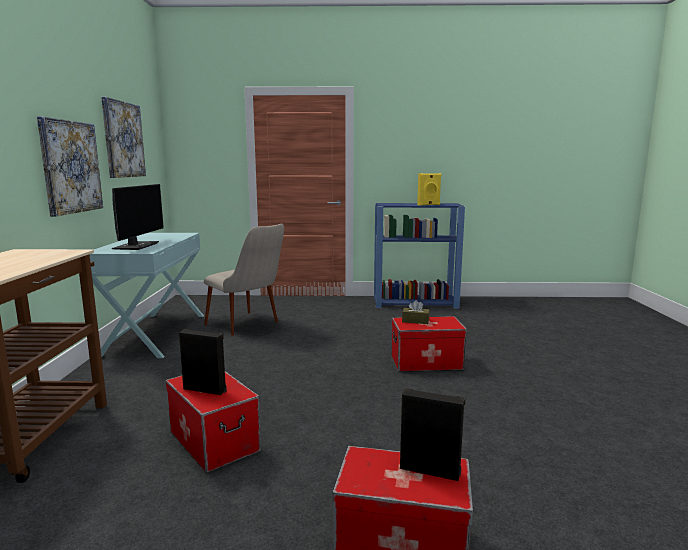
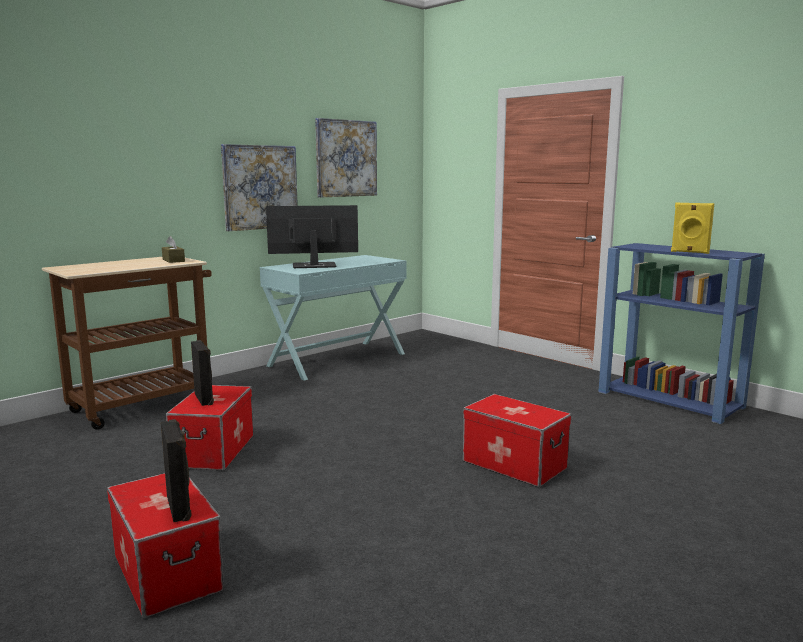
camera: 45 degrees right, 0 degrees up
(136, 246) = (313, 266): monitor -> monitor turned 150 degrees counterclockwise
(249, 326) = (422, 373): beige chair -> none
(415, 321) = (507, 404): brown tissue box -> brown tissue box (173, 260)

